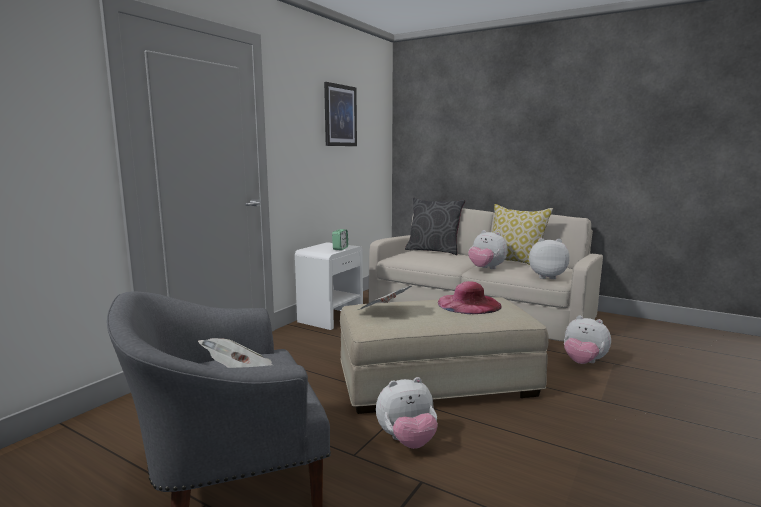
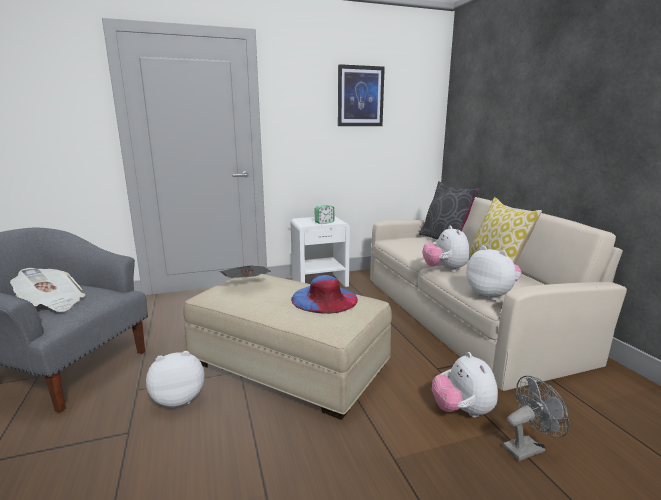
camera: 40 degrees right, 5 degrees up
(407, 441) = (179, 399): plush toy -> plush toy turned 135 degrees clockwise
(469, 304) = (324, 299): pink hat -> blue hat
(637, 365) = (527, 447): none -> grey fan

